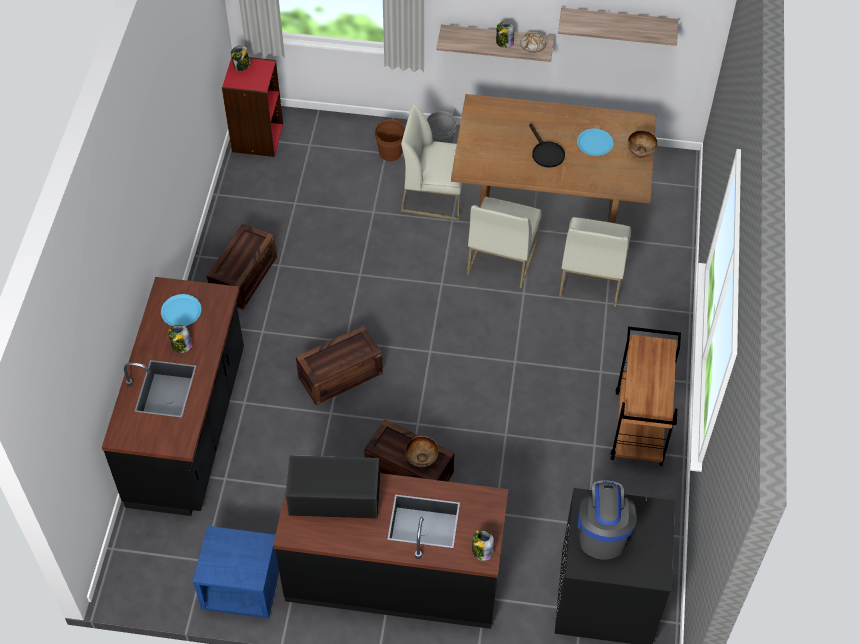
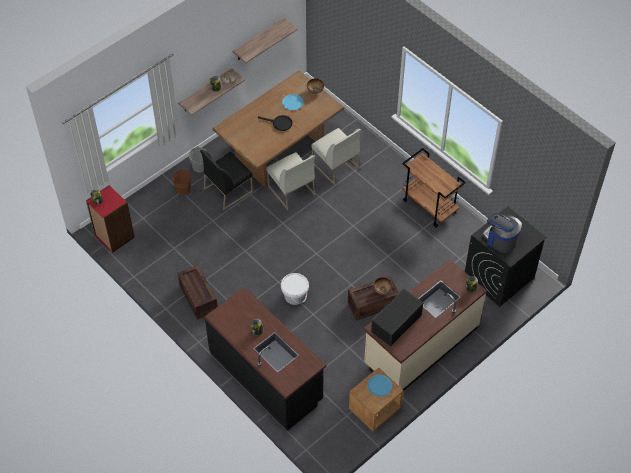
camera: 50 degrees left, 0 degrees up
(181, 311) = (236, 318): blue plate -> blue plate (379, 385)
(241, 588) = (374, 409): blue nightstand -> brown nightstand
(341, 374) = (295, 296): crate -> white bucket
(394, 575) = (420, 346): black counter -> beige counter
(435, 195) = (228, 190): white chair -> black chair

